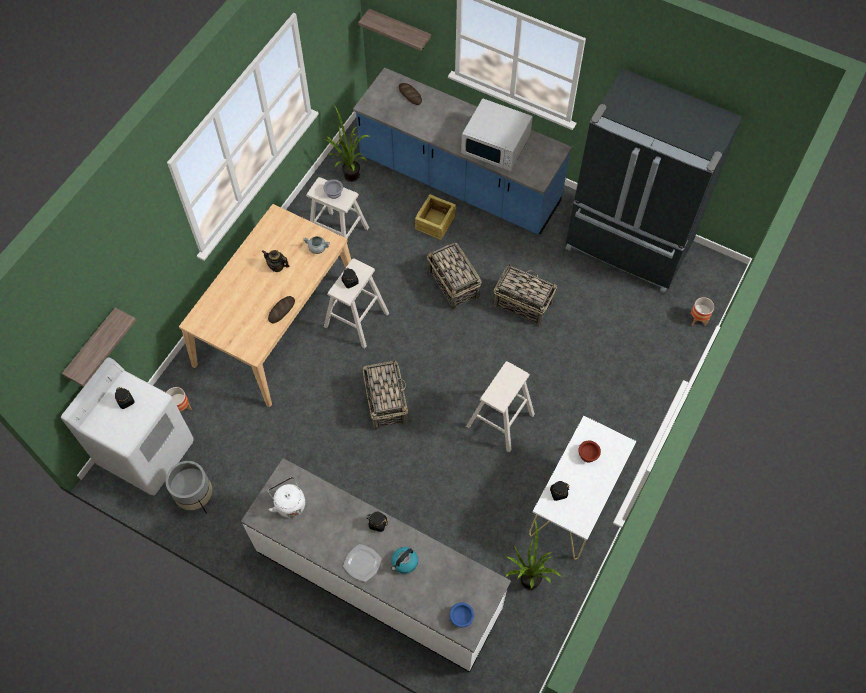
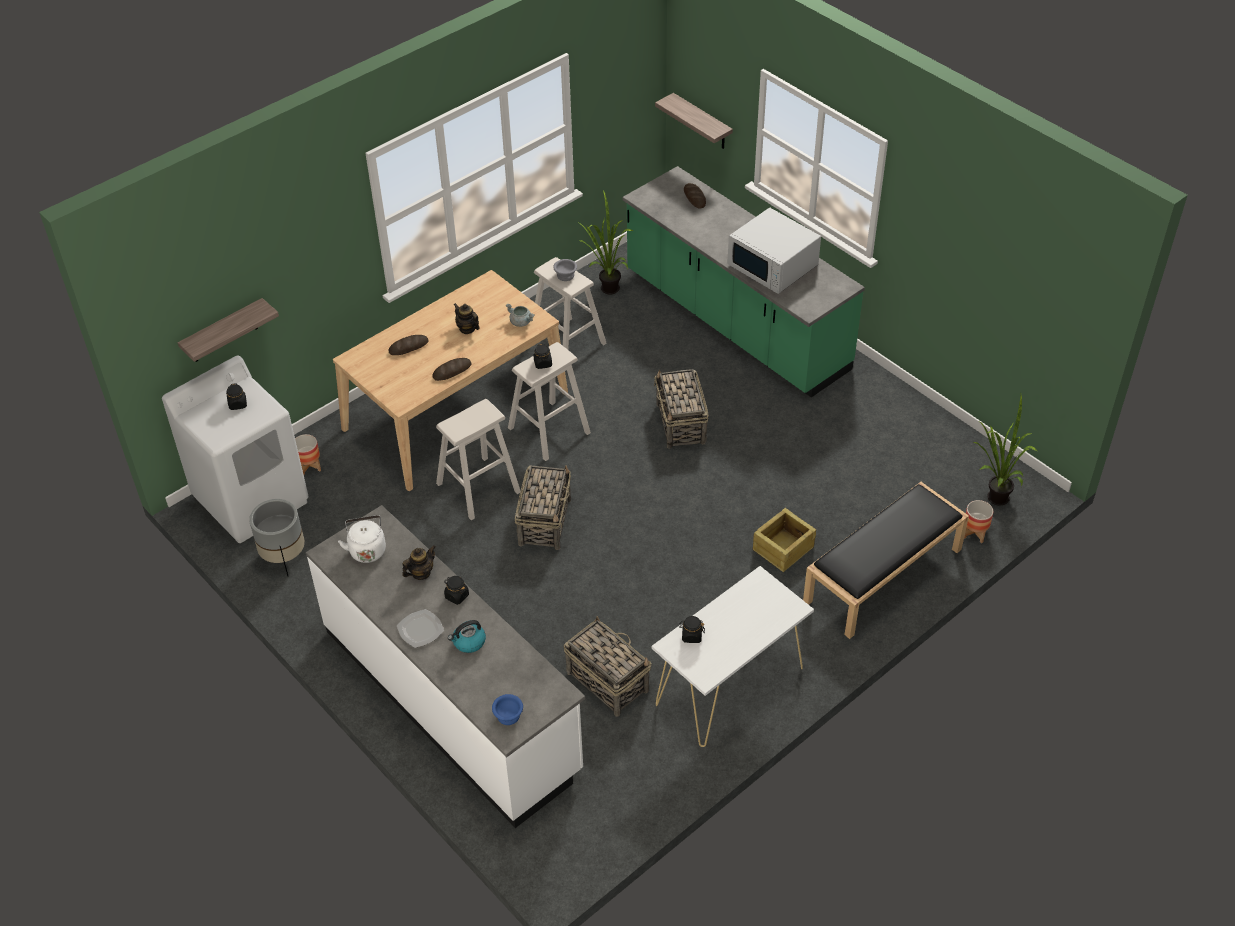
camera: 20 degrees right, 15 degrees down
(236, 297) = (408, 347): none -> bread
(341, 511) = (421, 573): none -> teapot
(434, 222) = (686, 356): crate -> crate (782, 548)
(459, 181) = (735, 322): blue counter -> green counter
(500, 420) = (674, 575): beige stool -> beige stool (478, 488)
(522, 304) = (756, 463): basket -> basket (607, 680)
(525, 582) = (627, 753): potted plant -> potted plant (992, 499)
(587, 454) = (746, 606): brown bowl -> none
(628, 247) = (916, 436): black fridge -> none
(648, 375) = (882, 576): none -> black bench

